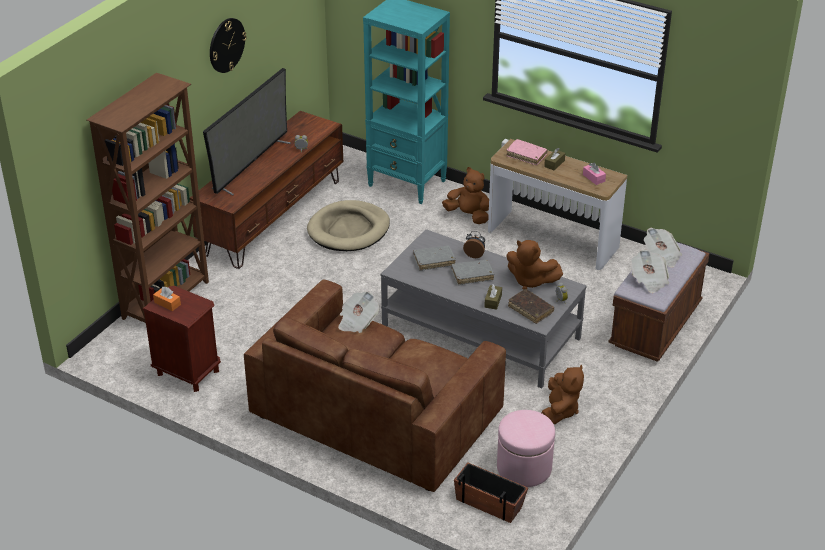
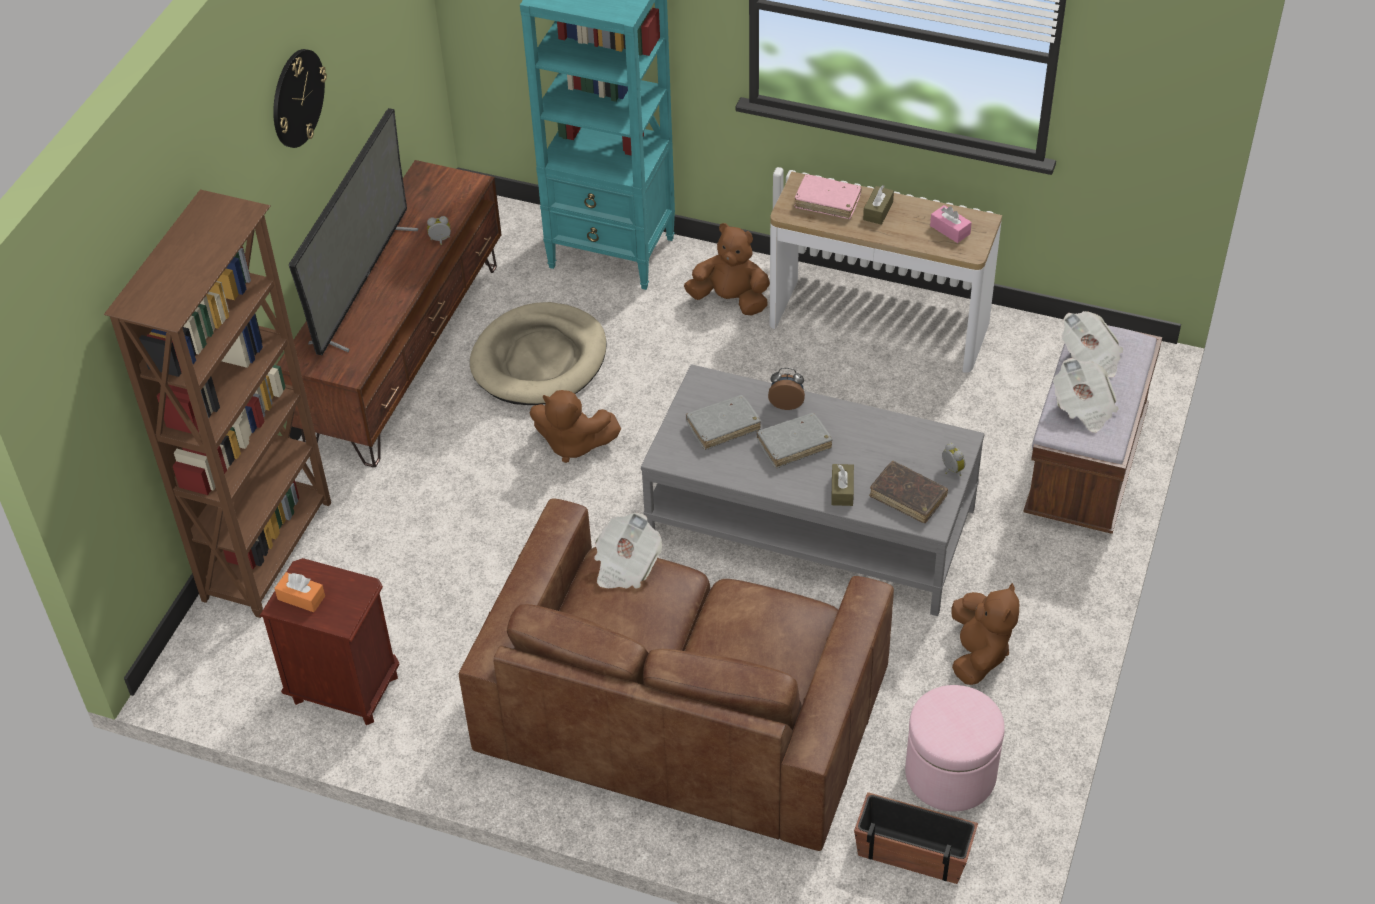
camera: 10 degrees left, 10 degrees up
(530, 281) = (892, 440): brown plush toy -> brown plush toy (573, 444)

